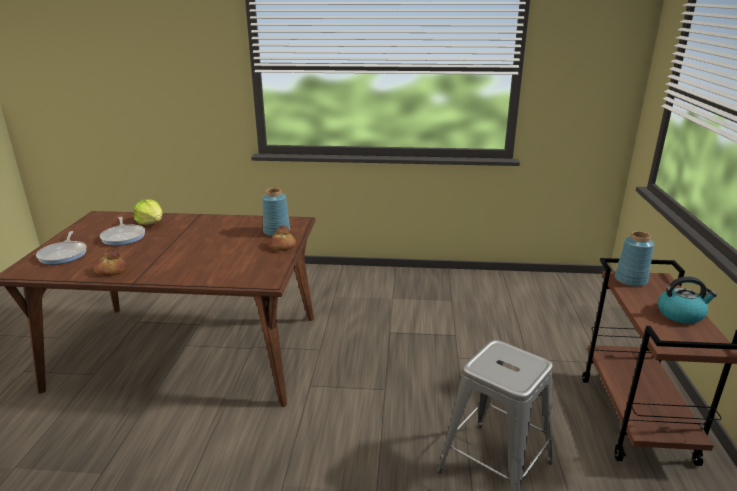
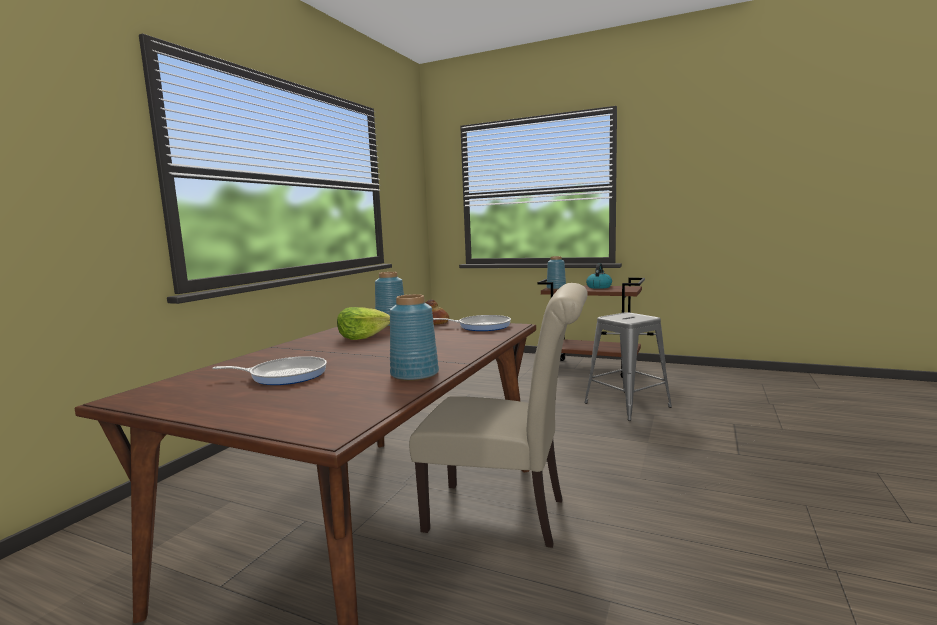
camera: 70 degrees left, 15 degrees down
(64, 254) = (298, 405): frying pan -> frying pan (481, 326)
(111, 271) = (415, 374): bread -> blue vase
(151, 223) = (253, 365): lettuce -> lettuce (362, 337)
(208, 406) = (505, 515): none -> beige chair

